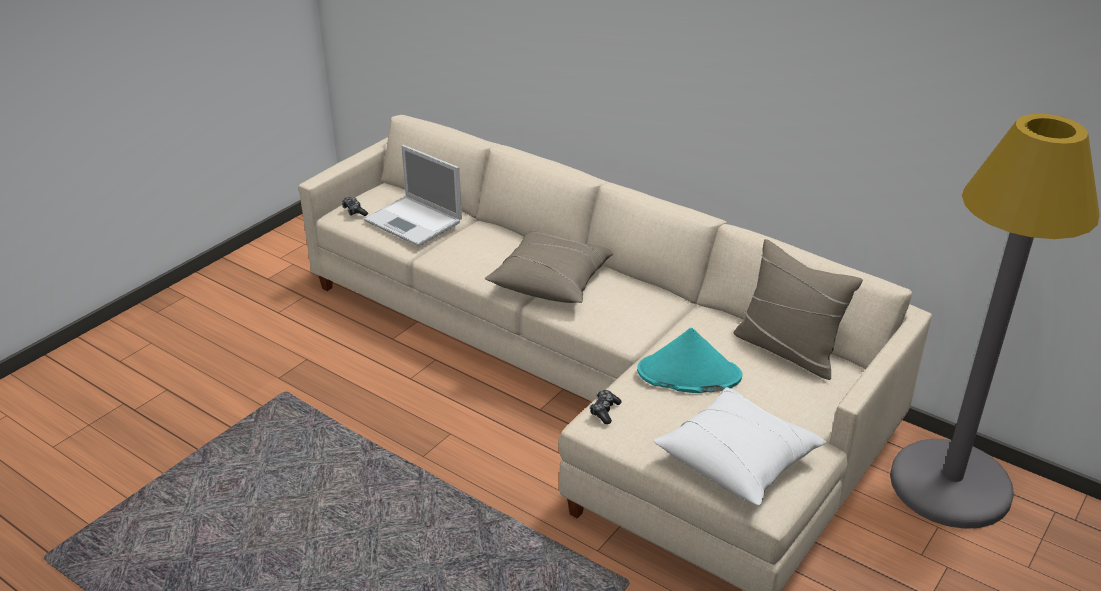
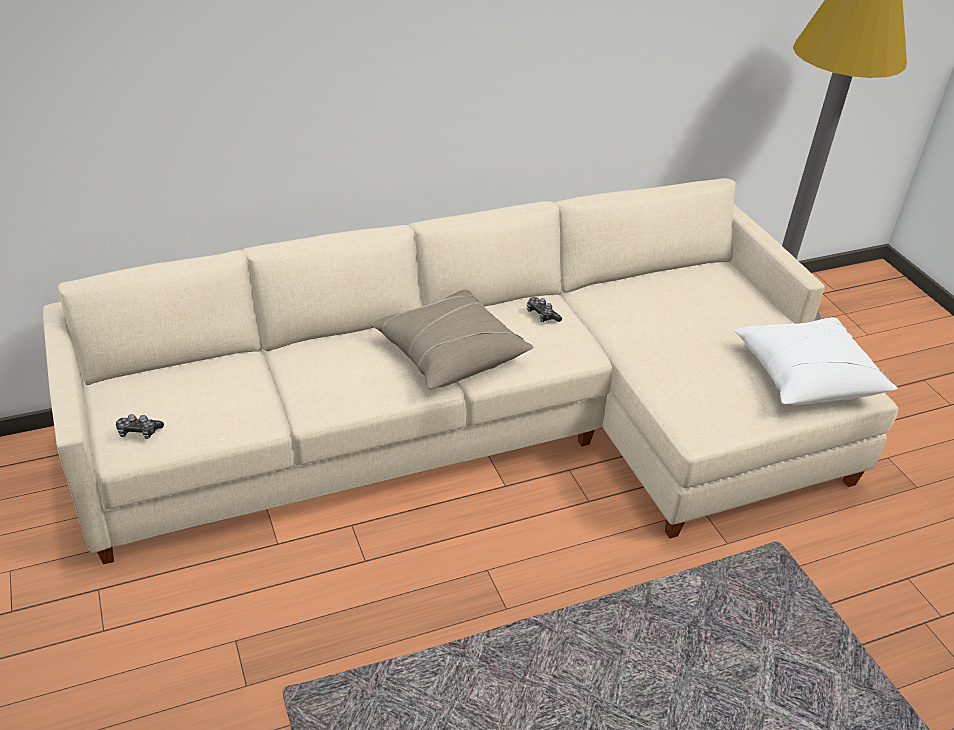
camera: 60 degrees left, 5 degrees up
(415, 222) = (227, 394): laptop -> none
(604, 411) = (690, 417): game controller -> game controller (542, 315)
(688, 374) = (677, 344): turquoise hat -> none
(788, 350) = (680, 281): beige pillow -> none

